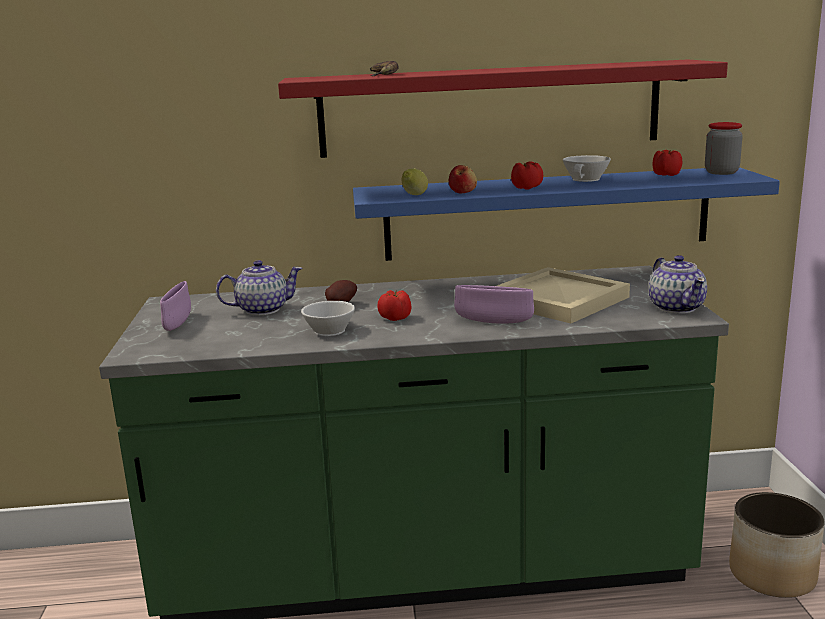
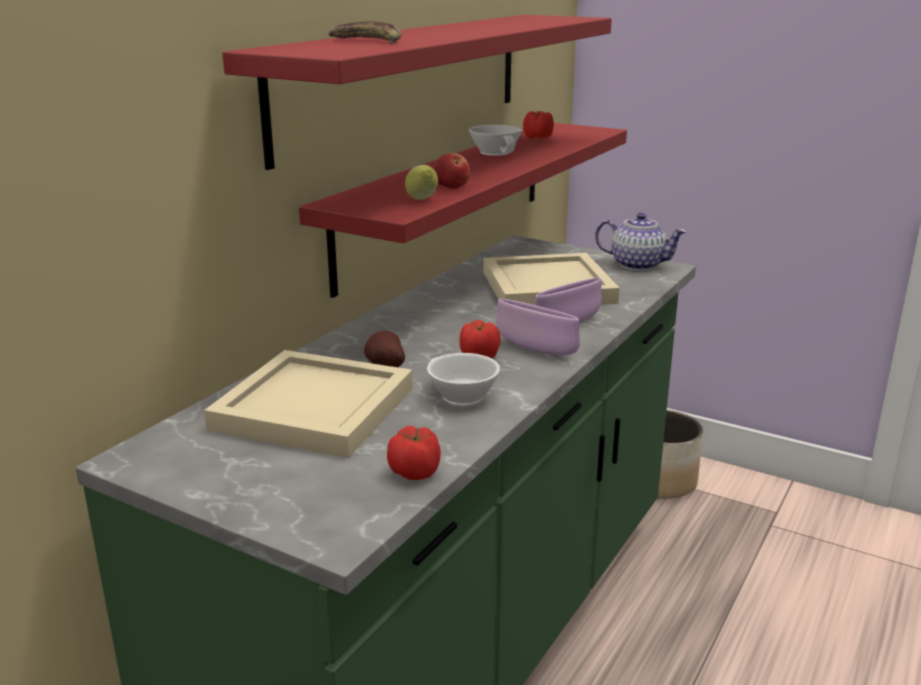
camera: 55 degrees left, 5 degrees up
(178, 324) = (264, 474): purple bowl -> purple bowl (536, 350)
(262, 309) = (311, 409): teapot -> beige tray
(527, 188) = (488, 170): tomato -> tomato (415, 472)
(547, 213) = (447, 199): blue shelf -> red shelf
(721, 172) = (565, 129): jar -> none

